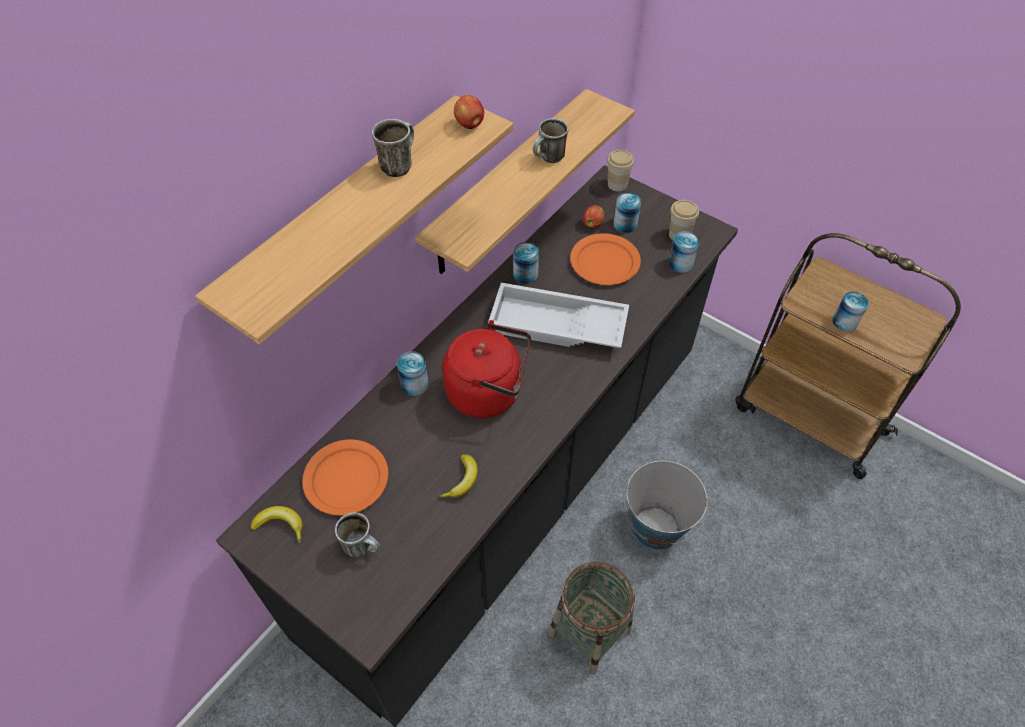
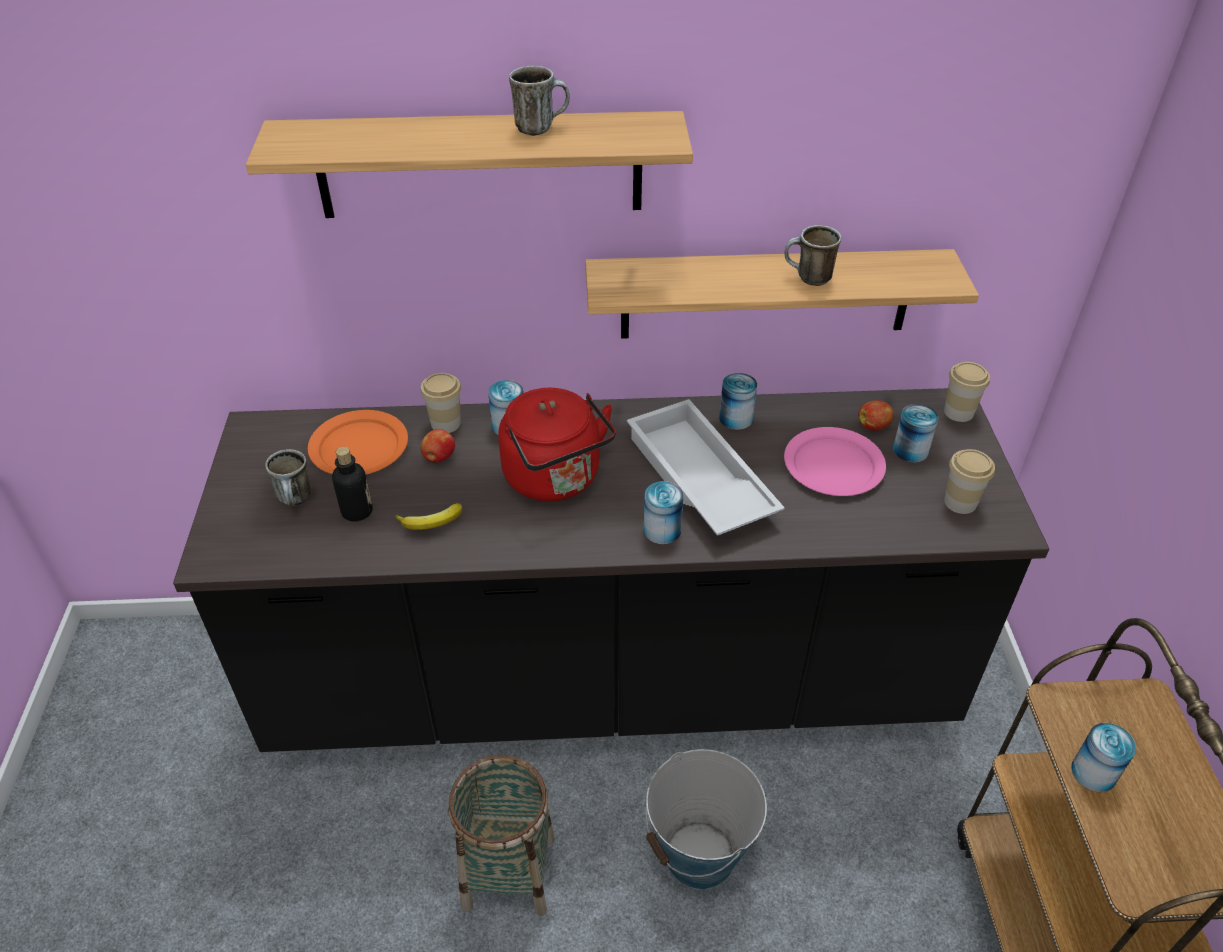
camera: 50 degrees right, 10 degrees down
(281, 525) = (275, 438): banana -> none
(375, 416) = (446, 423): none -> cup
(410, 516) = (357, 511): none -> bottle
(469, 124) = (651, 134): apple -> apple (439, 457)
(604, 262) = (832, 465): orange plate -> pink plate
(681, 263) = (919, 527): can -> can (662, 530)

